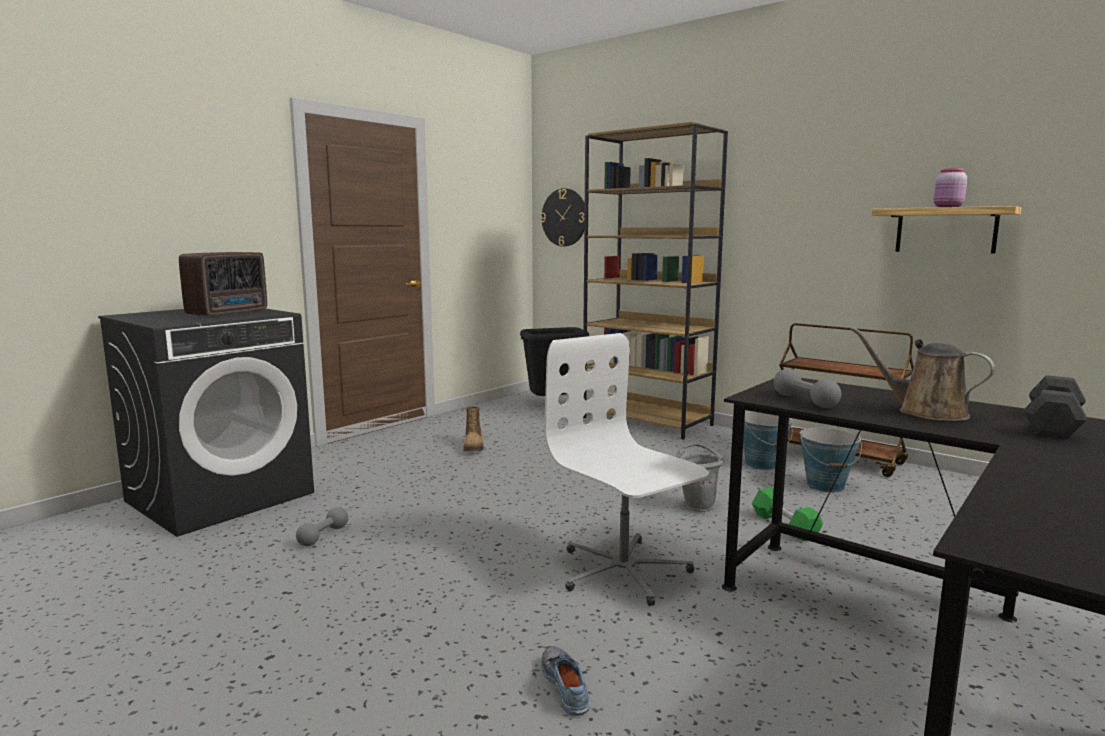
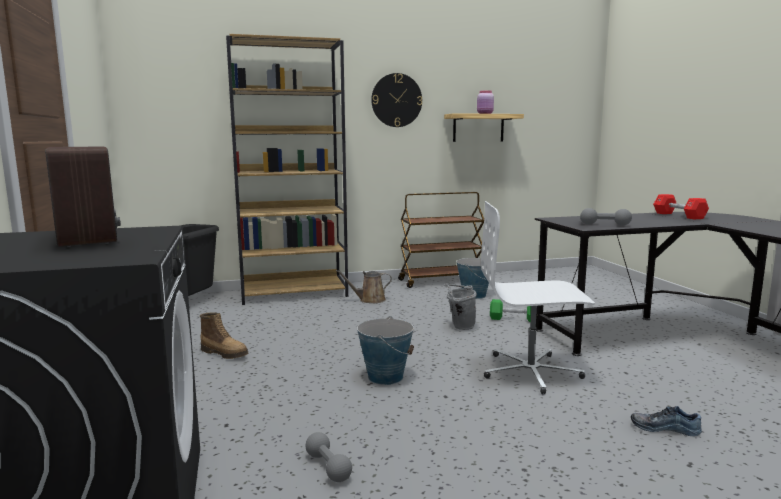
camera: 55 degrees left, 0 degrees up
(564, 217) = (158, 115): wall clock -> wall clock (396, 100)
(762, 464) = (423, 295): bucket -> bucket (385, 377)
(925, 412) = (644, 219): brown watering can -> brown watering can (369, 300)
(1052, 425) = (679, 216): black dumbbell -> red dumbbell

